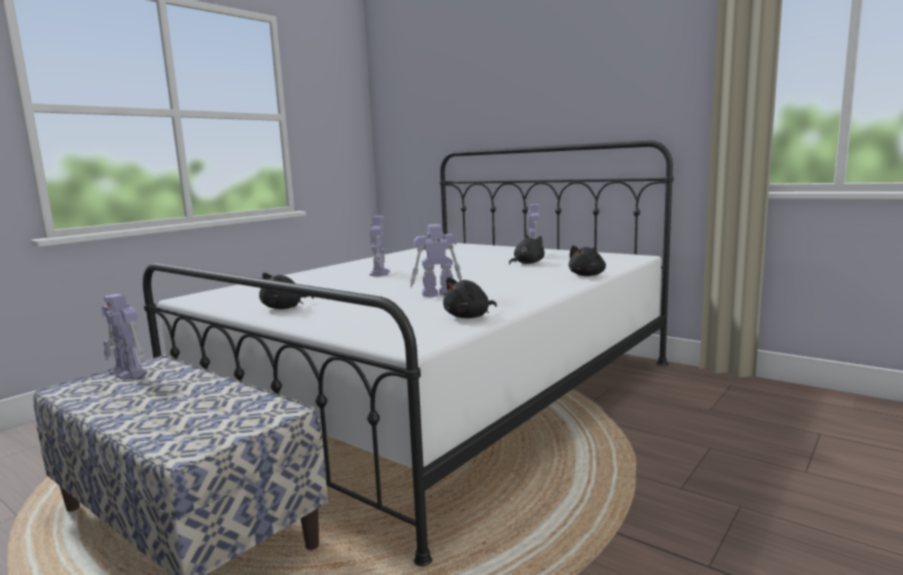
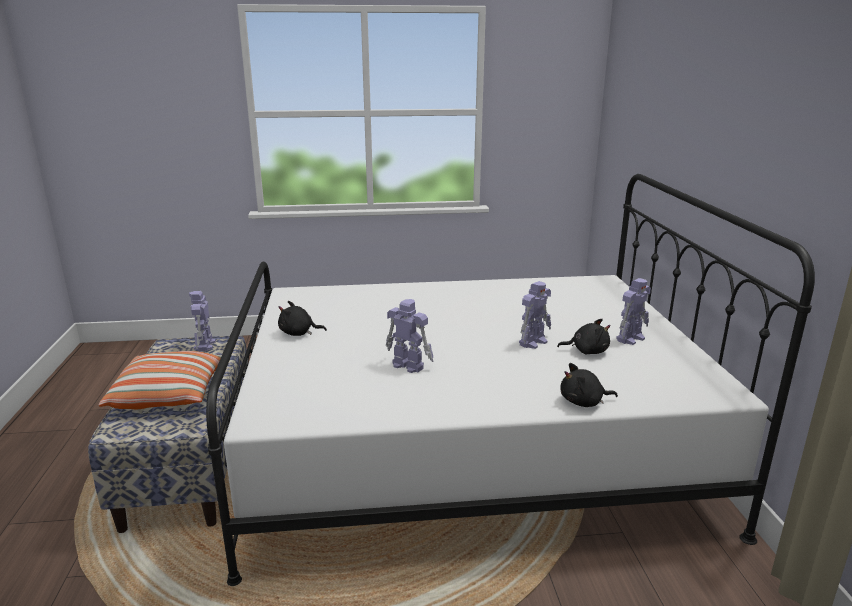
camera: 45 degrees right, 10 degrees up
(185, 408) = (169, 395): none -> pillow
(380, 273) = (444, 311): toy robot -> toy robot (533, 342)
(469, 317) = (353, 410): black plush toy -> none

